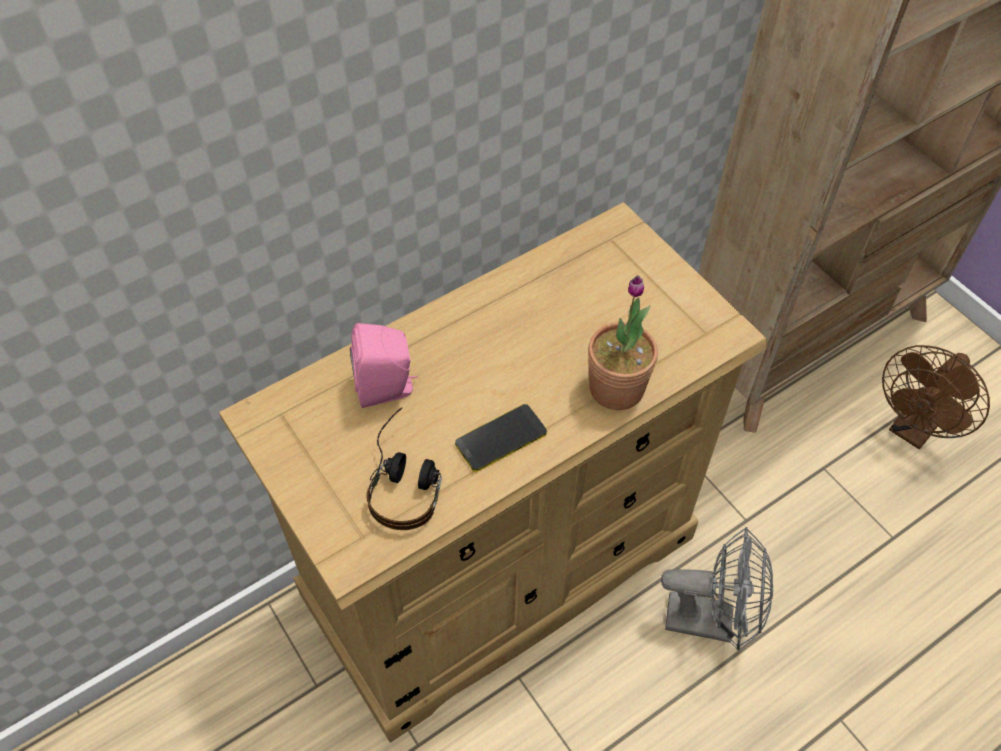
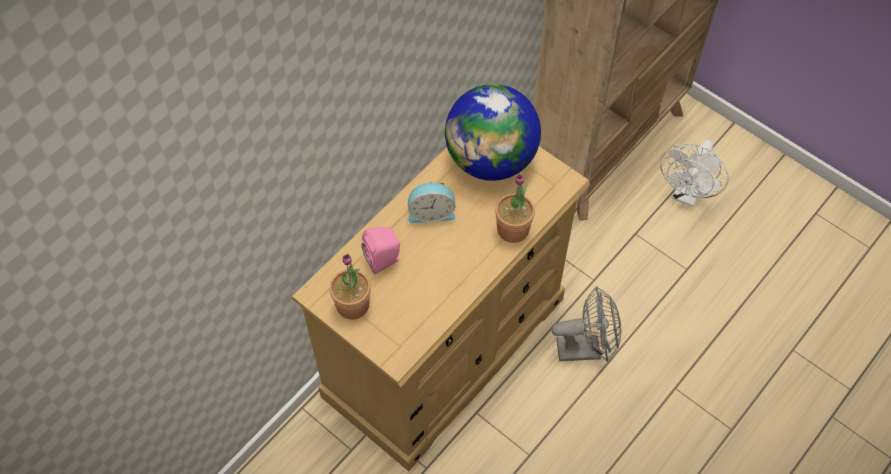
camera: 15 degrees left, 5 degrees up
(310, 449) = (352, 305): none -> potted plant
(407, 479) = (413, 309): headphones -> none
(489, 332) = (431, 212): none -> alarm clock
(501, 438) = (457, 273): phone -> none
(611, 274) = (491, 159): none -> globe
(913, 429) = (687, 194): brown fan -> white fan

